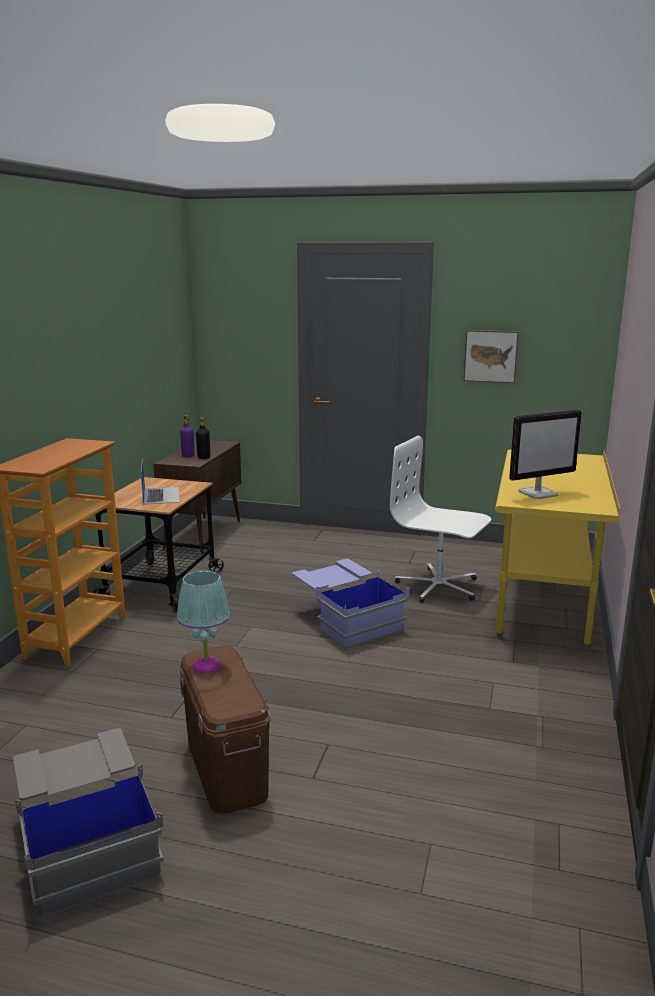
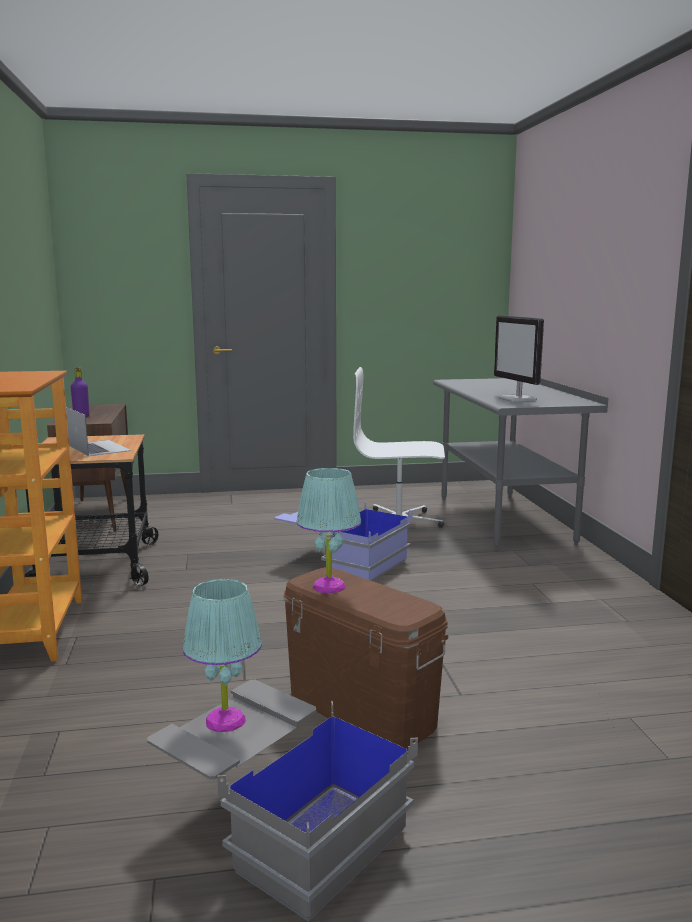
camera: 25 degrees left, 5 degrees down
(75, 756) = (225, 720): none -> turquoise table lamp
(204, 457) = (104, 416): black bottle -> none
(490, 356) = (397, 292): picture -> none
(538, 493) = (518, 399): monitor -> monitor turned 120 degrees clockwise
(543, 603) = (504, 520): yellow desk -> grey desk

